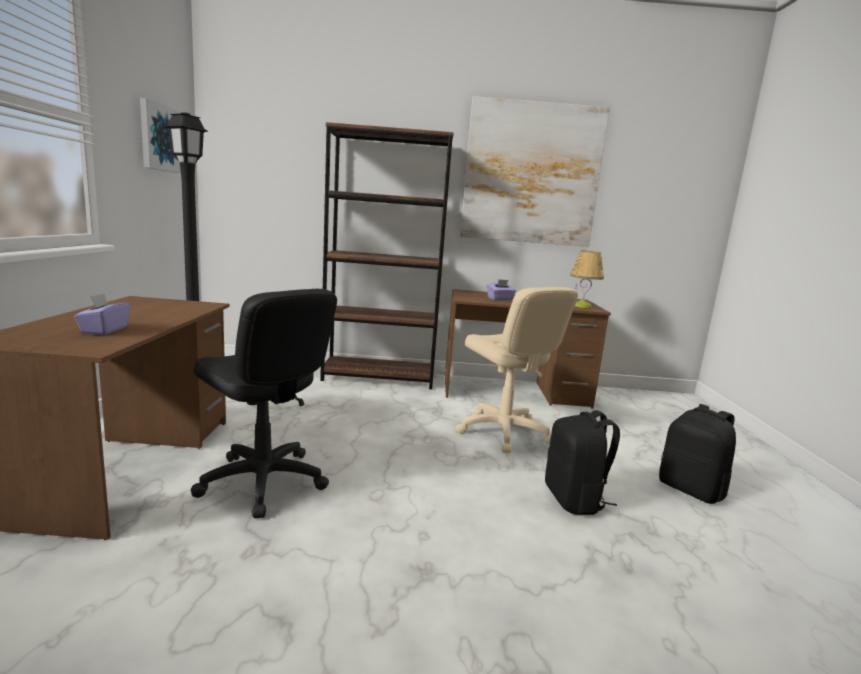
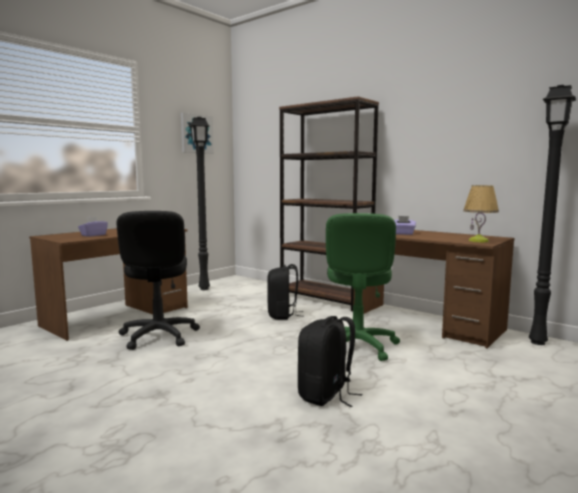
camera: 40 degrees right, 5 degrees down
(503, 432) = (357, 346): beige office chair -> green office chair
(531, 174) = (449, 119): picture -> none
(610, 394) = (539, 342): none -> black floor lamp
(691, 490) = (460, 423): black backpack -> black backpack (283, 315)

